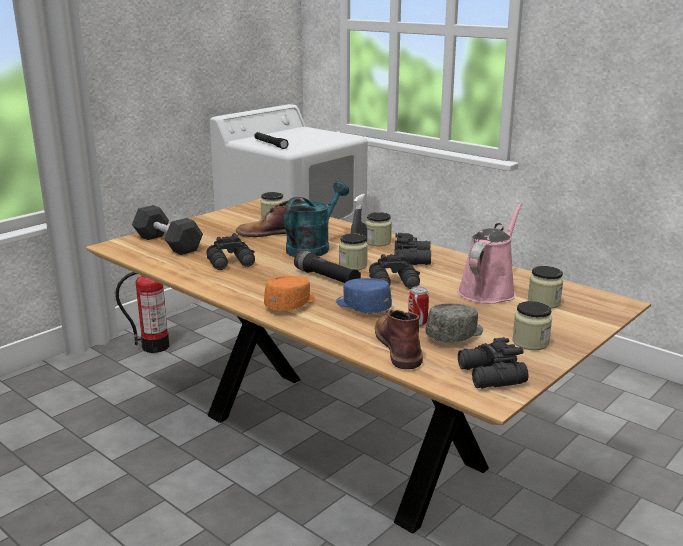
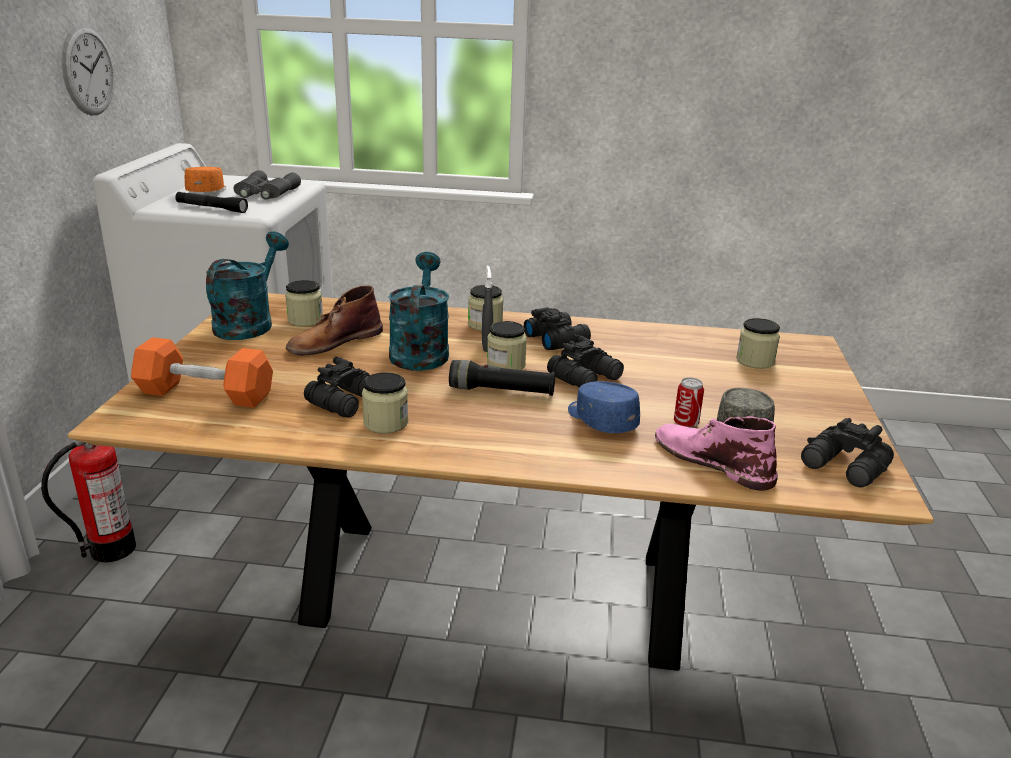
camera: 35 degrees left, 5 degrees up
(168, 243) = (205, 394): black dumbbell -> orange dumbbell
(224, 53) = (88, 71): none -> wall clock
(240, 215) = (249, 323): none -> turquoise watering can
(291, 304) = (517, 442): orange cap -> orange cap (208, 191)
(316, 140) = (265, 193): none -> grey binoculars
(362, 307) = (600, 420): blue cap -> blue cap turned 45 degrees clockwise
(398, 345) = (712, 460): brown boot -> pink boot
(488, 290) = (687, 360): pink watering can -> none
(530, 342) = (815, 413): jar -> jar (386, 423)

